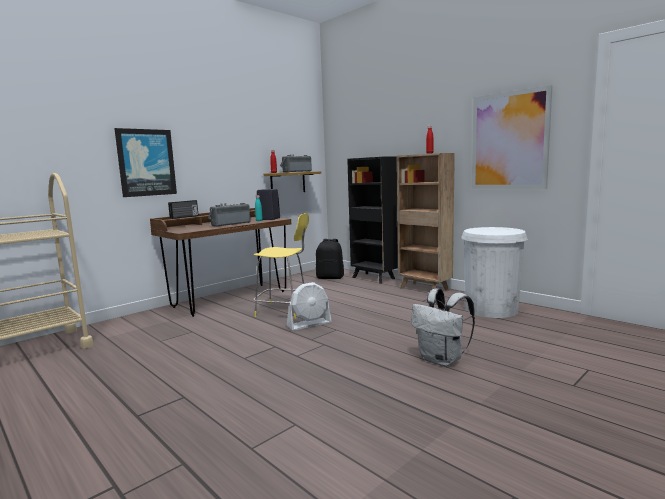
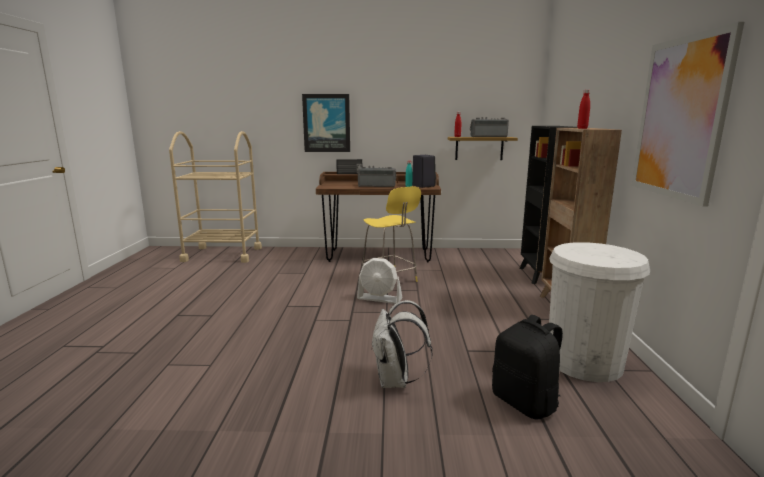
camera: 45 degrees right, 5 degrees up
(330, 277) = (498, 261): black backpack -> black backpack (525, 402)

